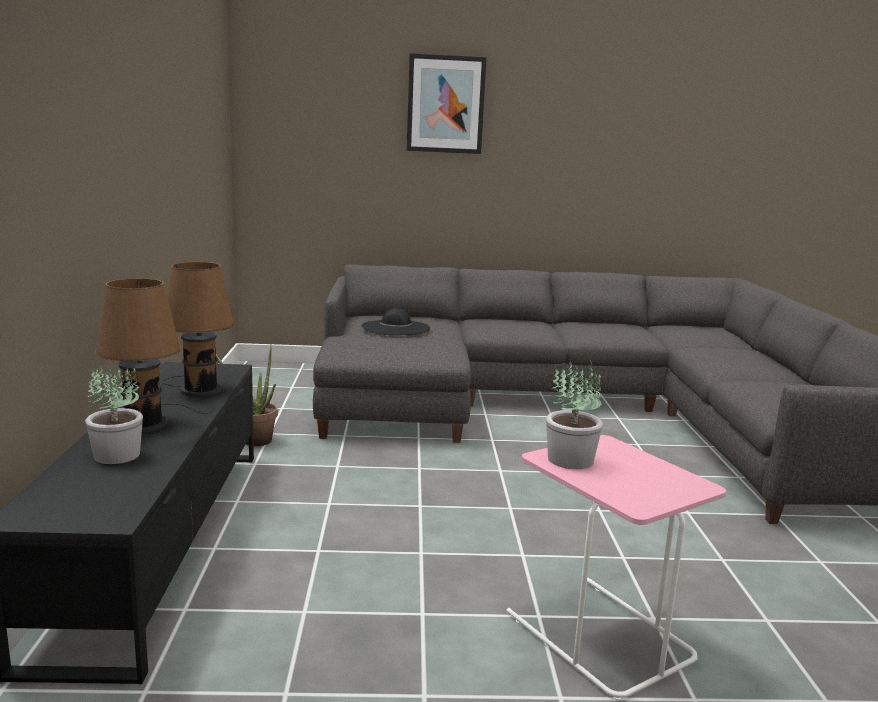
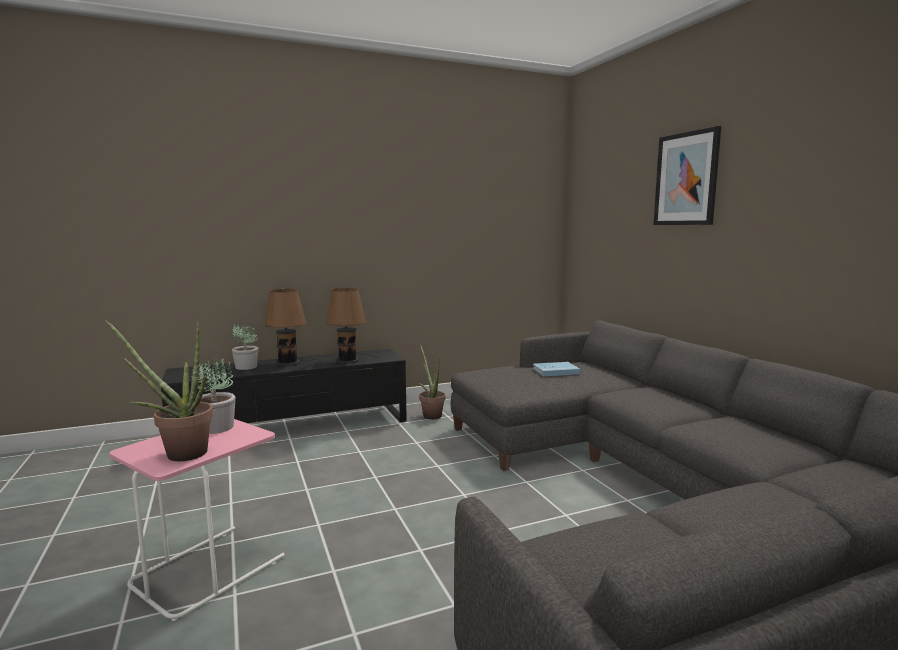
camera: 70 degrees right, 5 degrees down
(395, 328) = (555, 371): black hat -> blue book
(659, 480) = (178, 453): none -> potted plant

